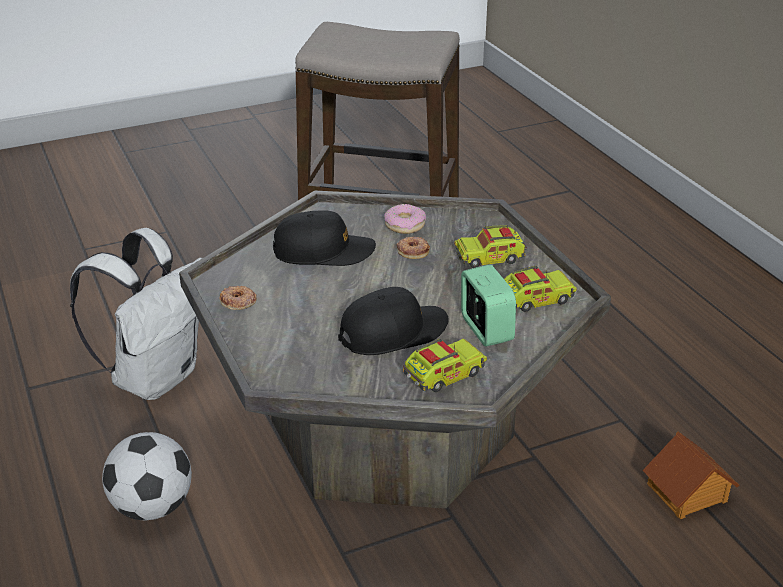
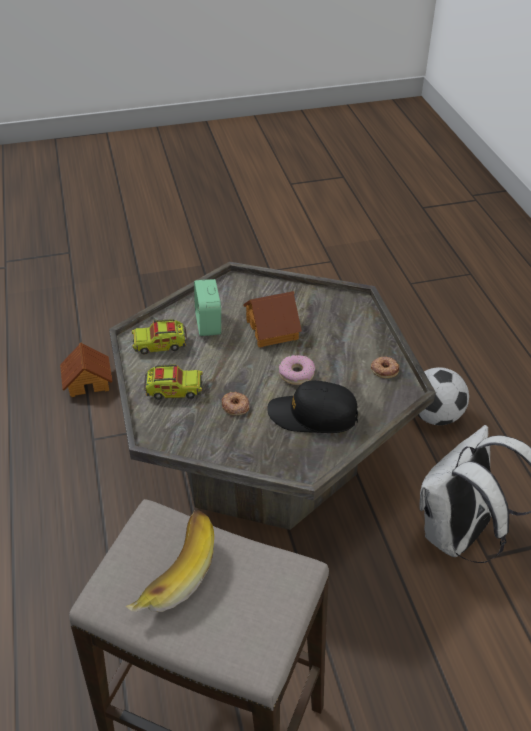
camera: 170 degrees left, 10 degrees up
(393, 332) = (273, 329): black cap -> toy house
(401, 44) = (172, 570): none -> banana
(405, 225) = (232, 440): donut -> donut (296, 374)
(443, 375) = (249, 293): toy truck -> none

